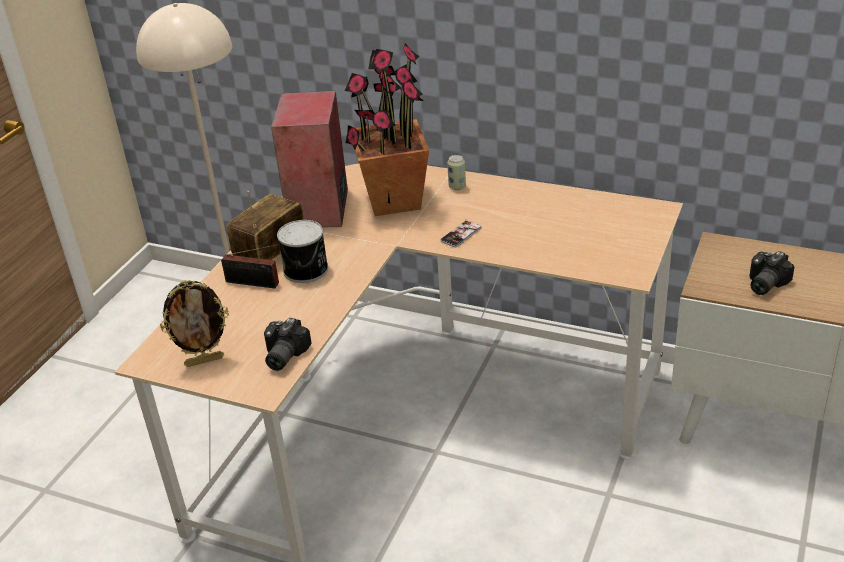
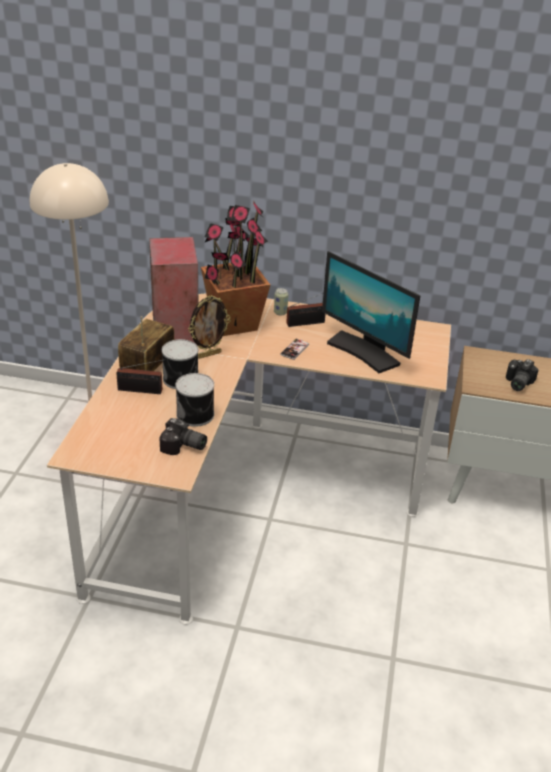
camera: 15 degrees left, 0 degrees up
(204, 360) = (120, 453): picture frame -> picture frame (209, 354)
(282, 356) = (183, 447): camera -> camera turned 75 degrees counterclockwise
(310, 315) = (196, 414): none -> can
(488, 200) = (307, 323): none -> radio
(551, 238) = (364, 352): none -> monitor

